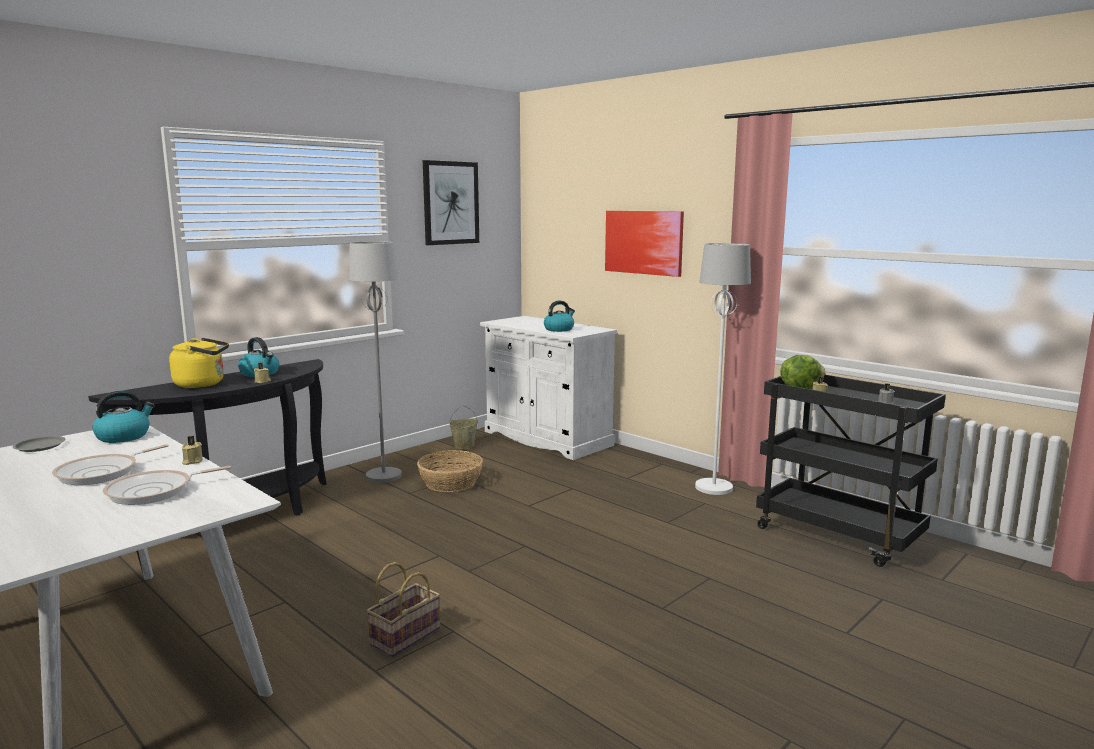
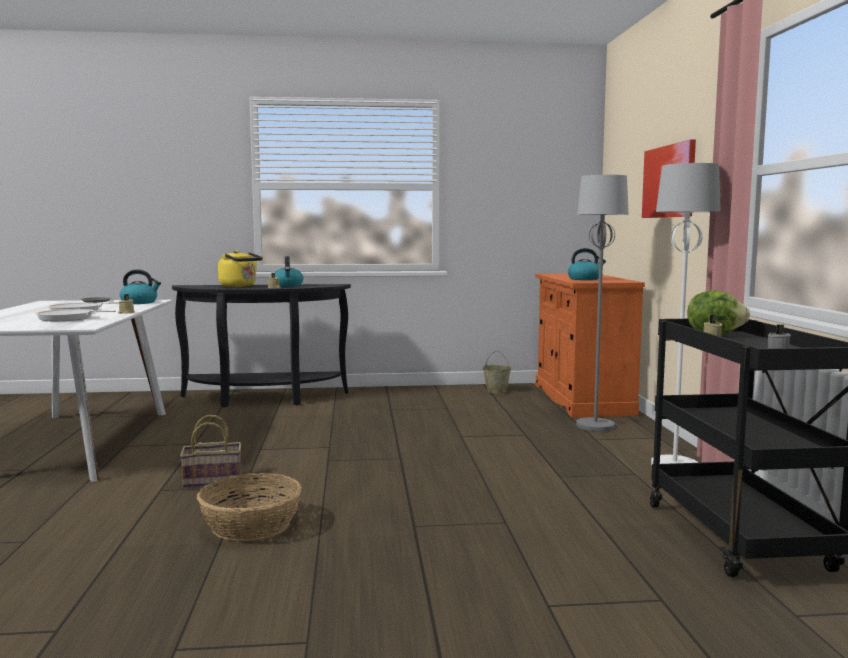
camera: 40 degrees right, 5 degrees down
(383, 476) = (395, 397): grey floor lamp -> grey floor lamp (595, 426)
(450, 203) = (512, 156): picture -> none
(451, 483) = (433, 410): basket -> basket (252, 525)
(547, 438) = (582, 399): white cabinet -> orange cabinet

